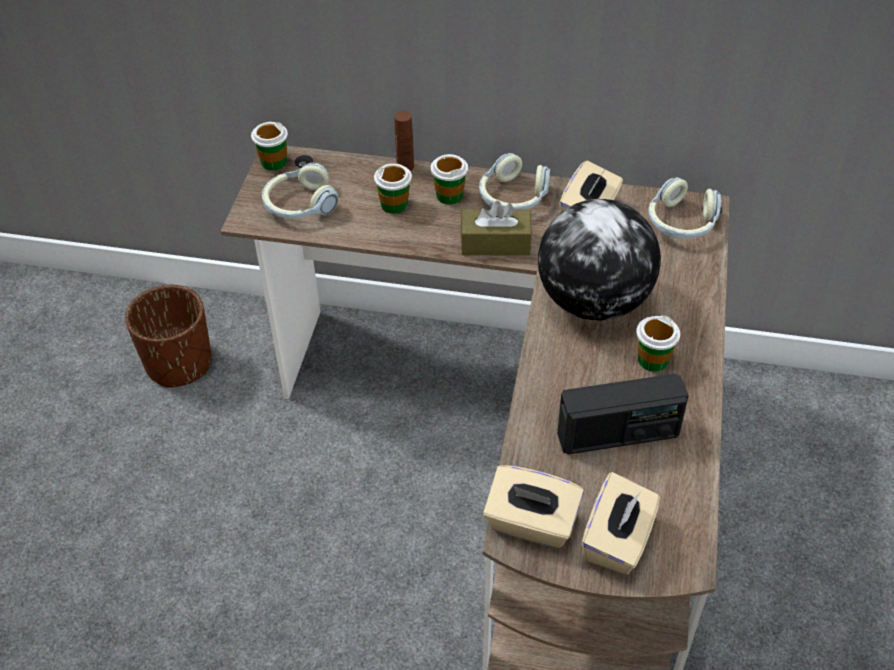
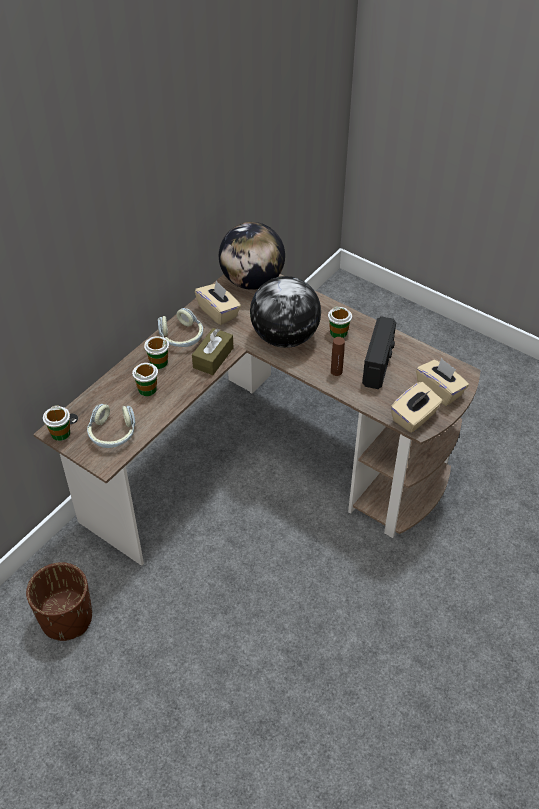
camera: 65 degrees left, 0 degrees up
(405, 166) = (116, 372): brown bottle -> brown bottle (336, 371)
(681, 223) = (252, 281): headphones -> globe

